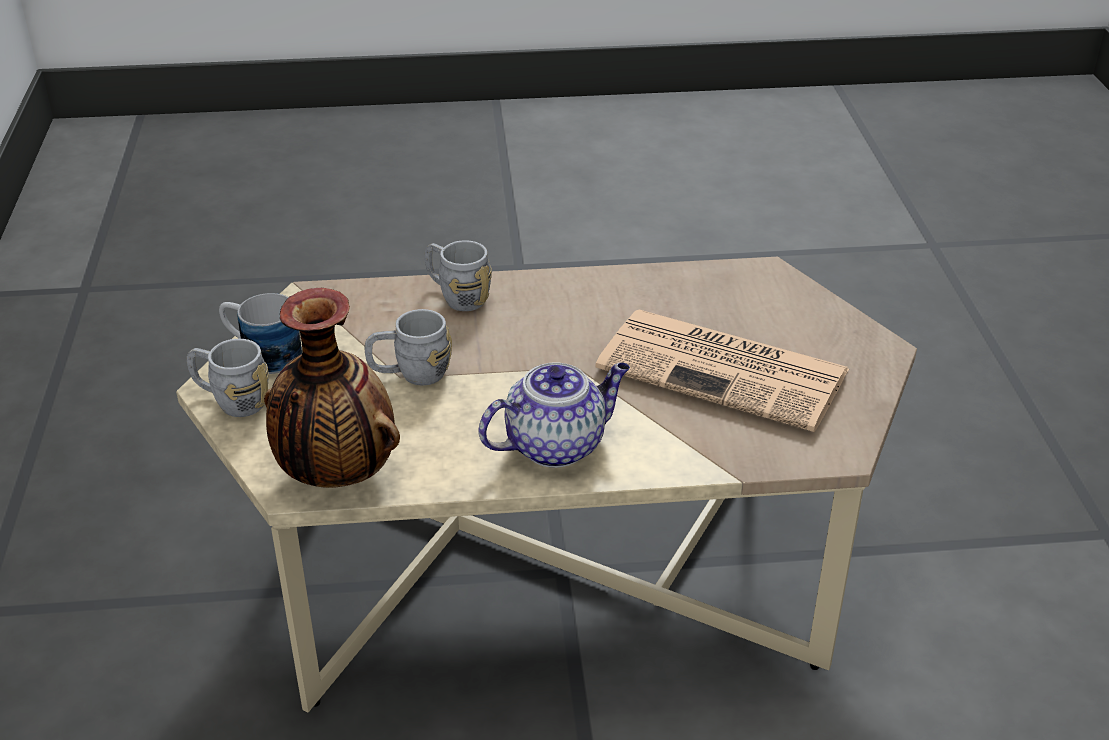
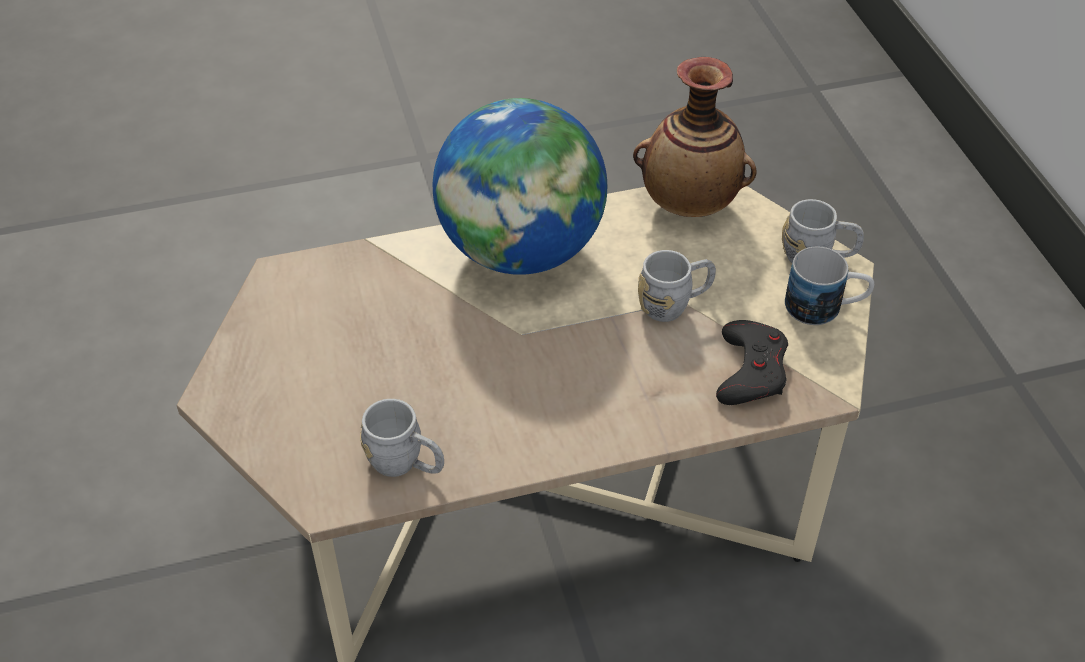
camera: 170 degrees right, 10 degrees up
(368, 315) = (751, 370): none -> black game controller
(457, 296) = (671, 410): grey mug -> grey mug (406, 464)
(556, 444) = (521, 251): teapot -> globe
(726, 370) = (375, 347): newspaper -> none

